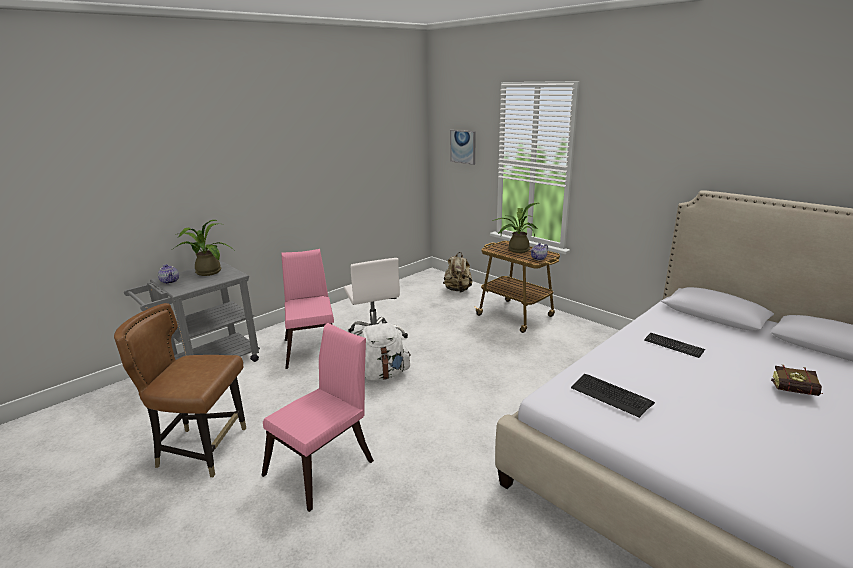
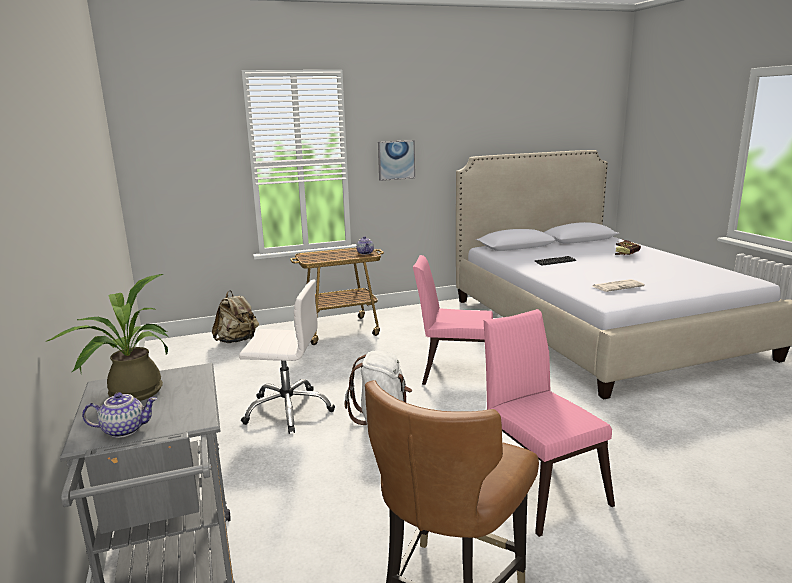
camera: 65 degrees left, 5 degrees down
(312, 347) = (252, 460): pink chair -> pink chair (455, 373)
(463, 146) = (187, 155): picture -> picture (396, 160)
(515, 250) = (329, 255): potted plant -> none
(611, 395) = (617, 286): keyboard -> newspaper

